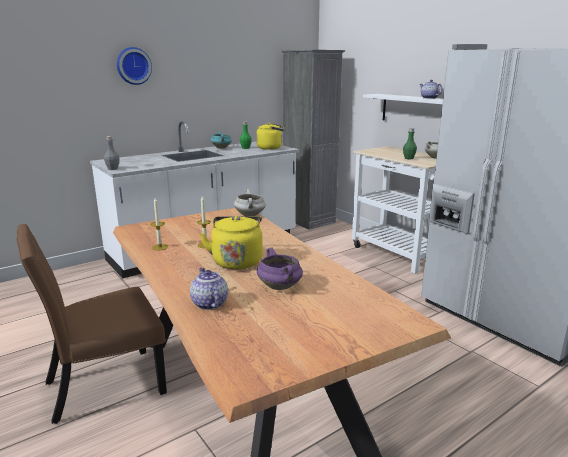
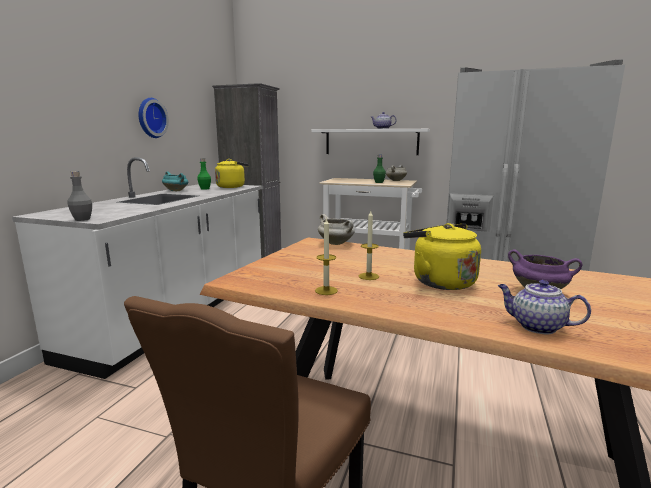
camera: 35 degrees left, 5 degrees down
(133, 66) = (63, 81): wall clock -> wall clock (150, 118)

